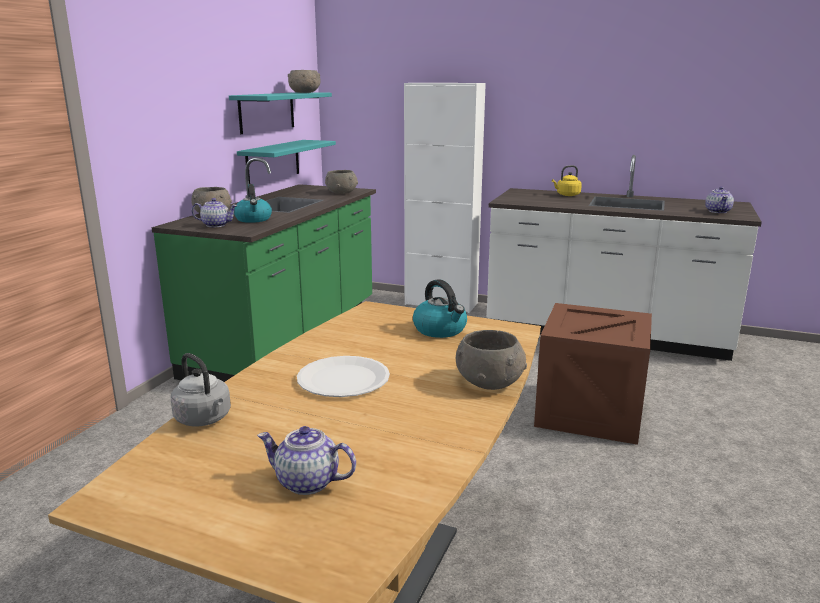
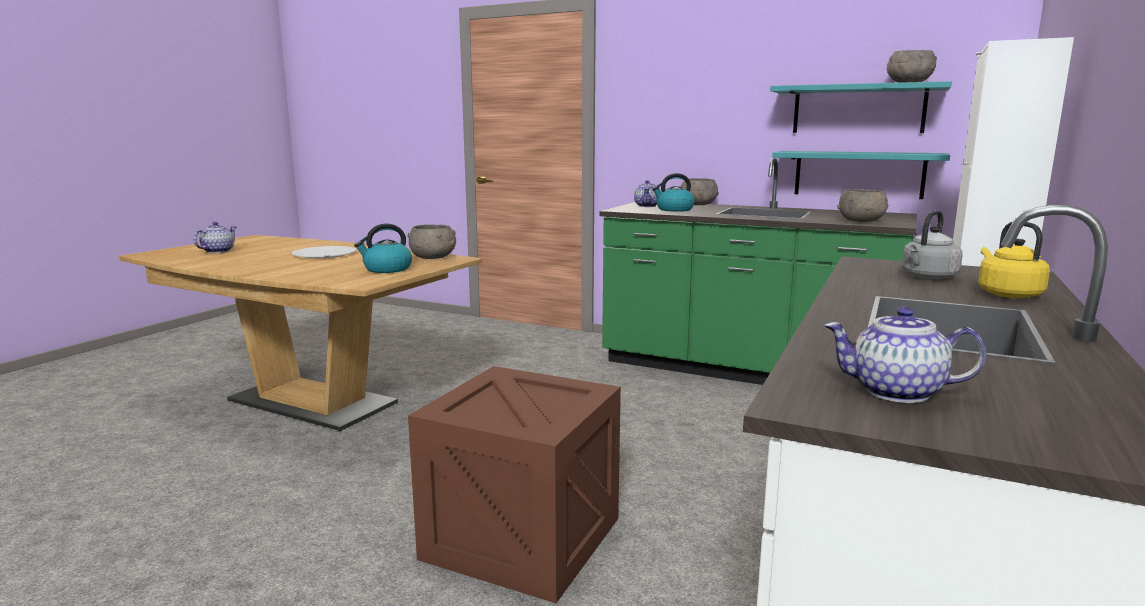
camera: 95 degrees right, 5 degrees down
(204, 419) = (307, 241): grey kettle -> grey kettle (927, 277)
(489, 382) = (272, 274): grey bowl -> grey bowl (433, 257)

